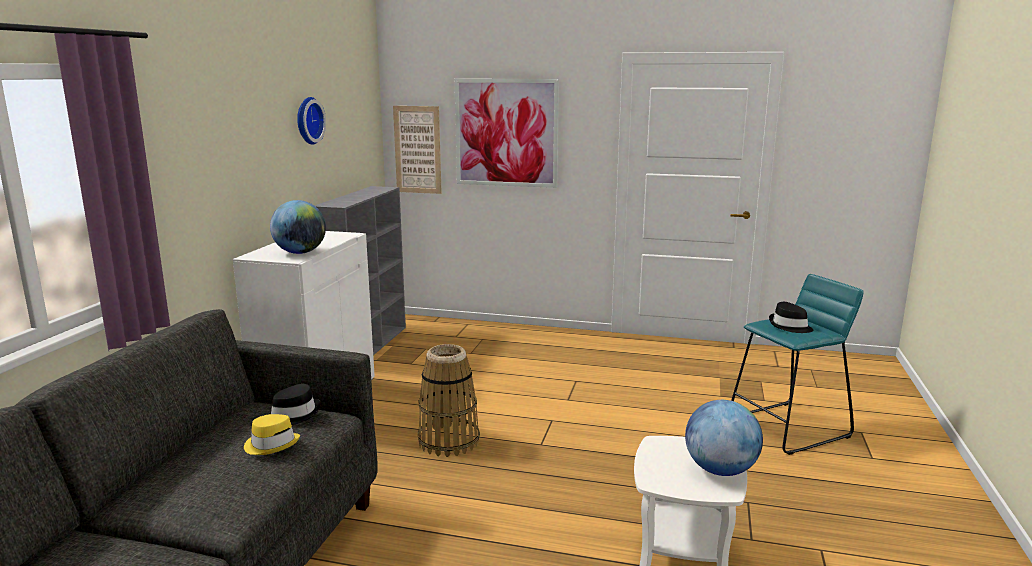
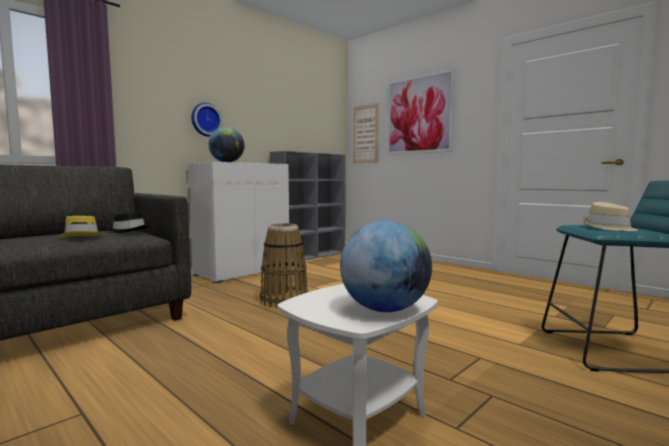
camera: 30 degrees right, 10 degrees down
(307, 120) = (272, 98): wall clock -> wall clock (205, 119)
(789, 326) = (608, 227): black hat -> beige hat

